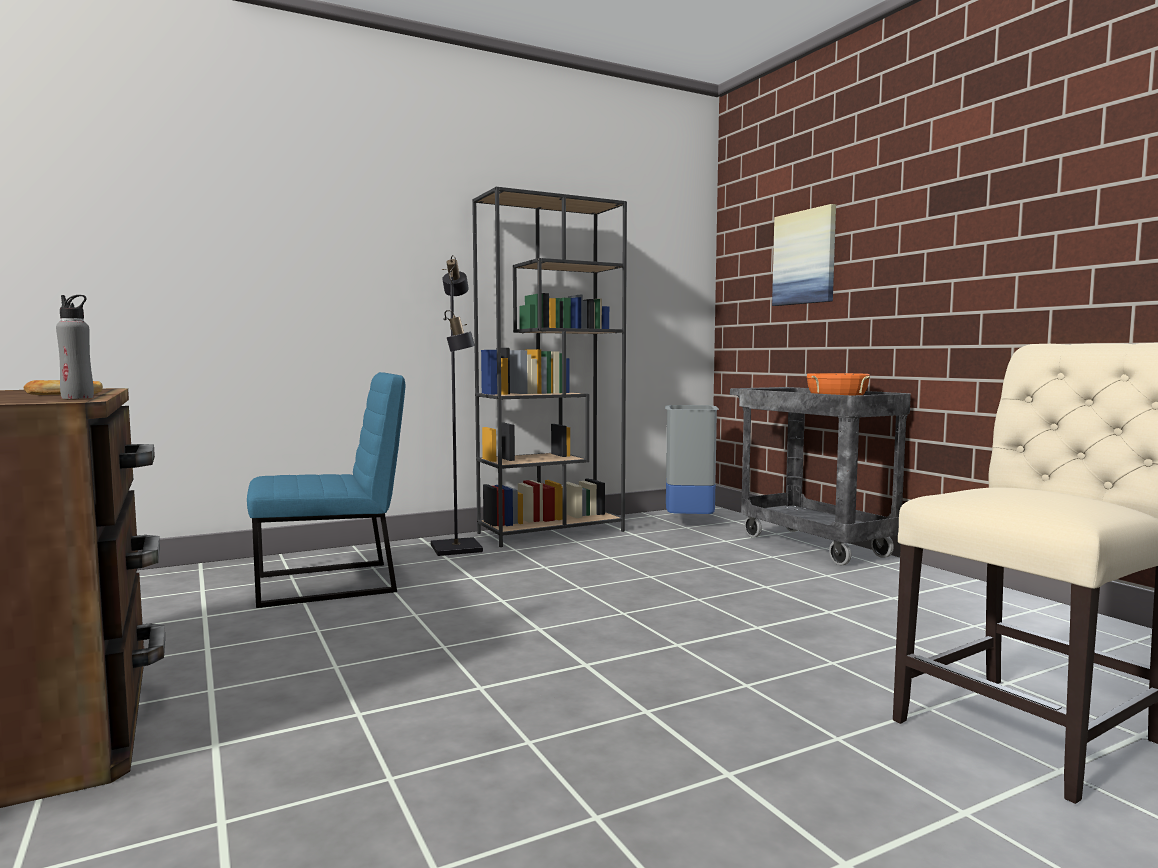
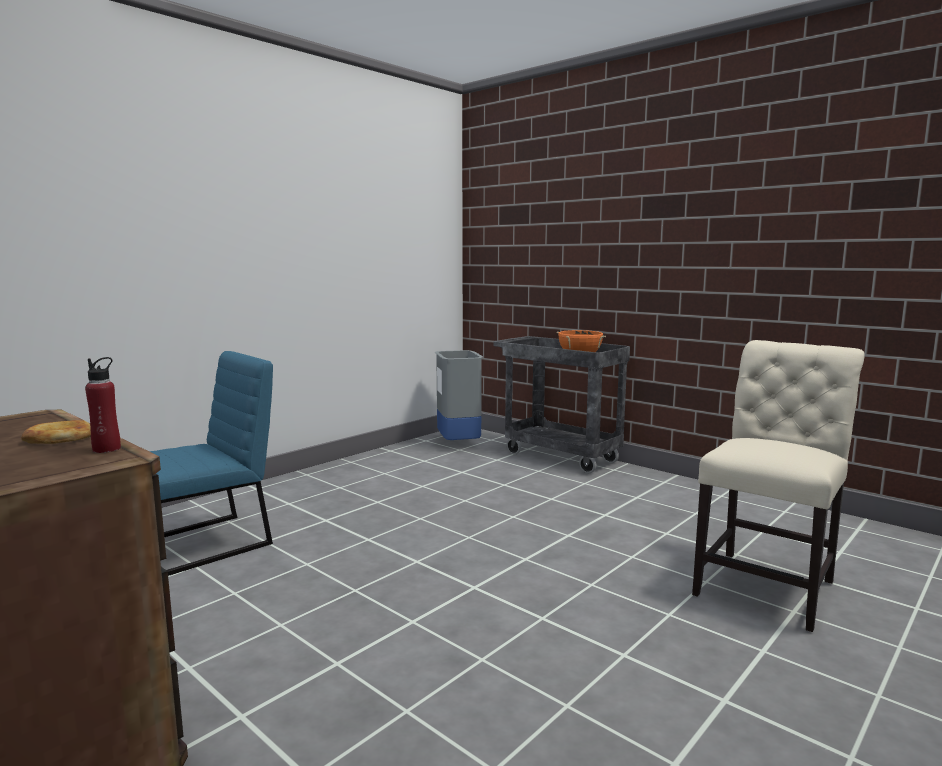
camera: 20 degrees left, 5 degrees up
(77, 398) = (107, 449): grey bottle -> red bottle
(456, 548) = (288, 492): black floor lamp -> none
(551, 532) = (357, 465): bookcase -> none
(804, 257) = (543, 237): picture -> none

